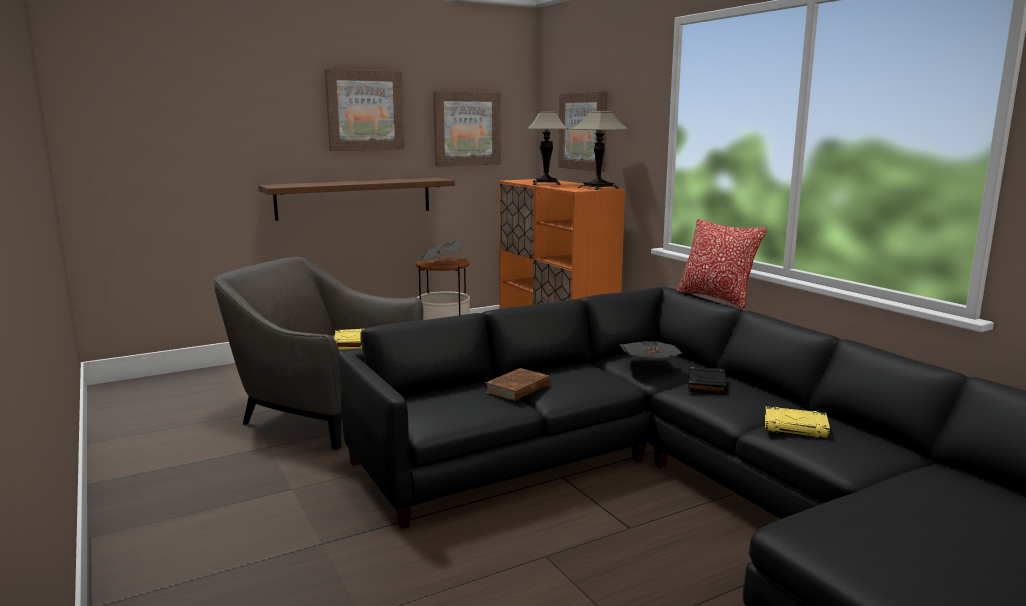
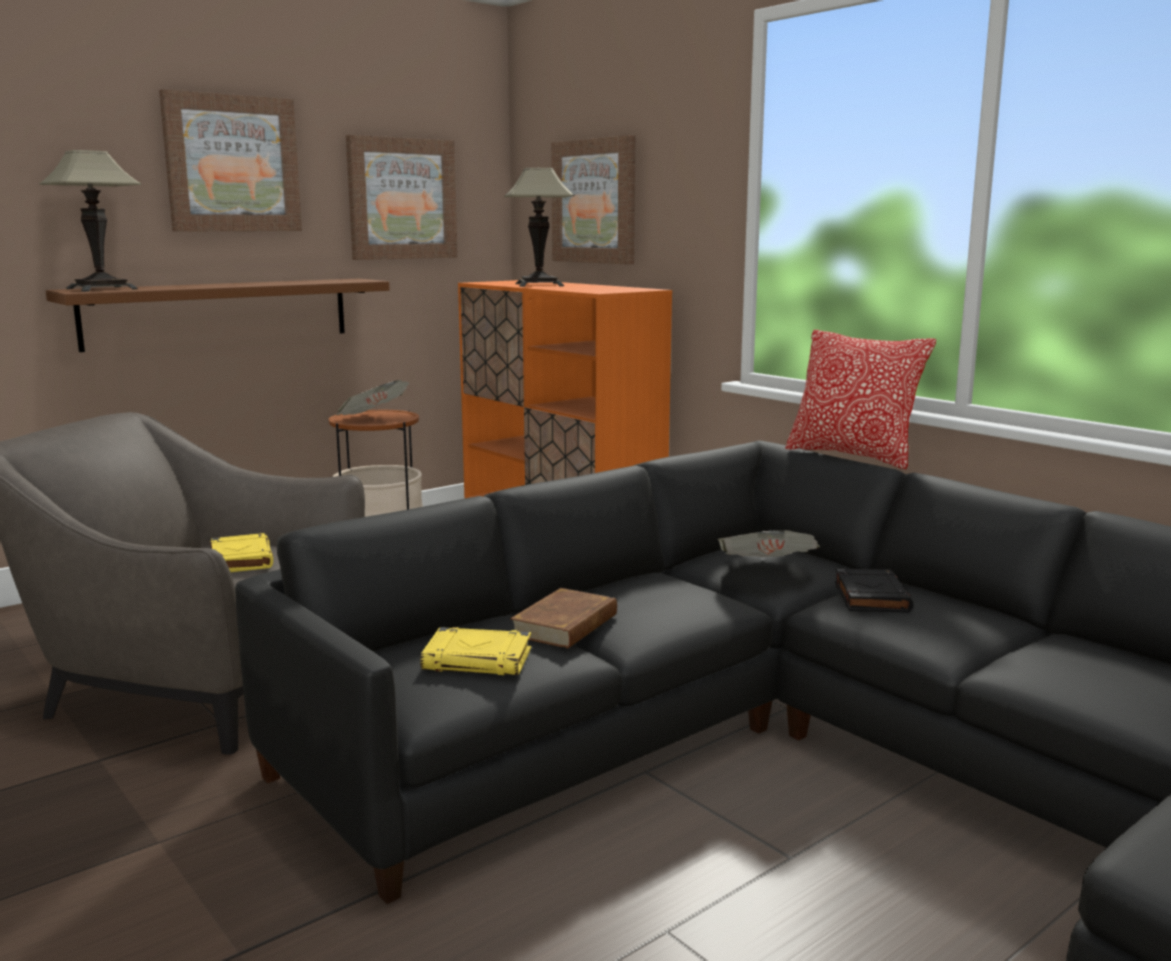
camera: 10 degrees left, 0 degrees up
(598, 188) = (630, 289): table lamp -> table lamp (102, 289)
(796, 427) = (1051, 662): yellow book -> yellow book (479, 659)

